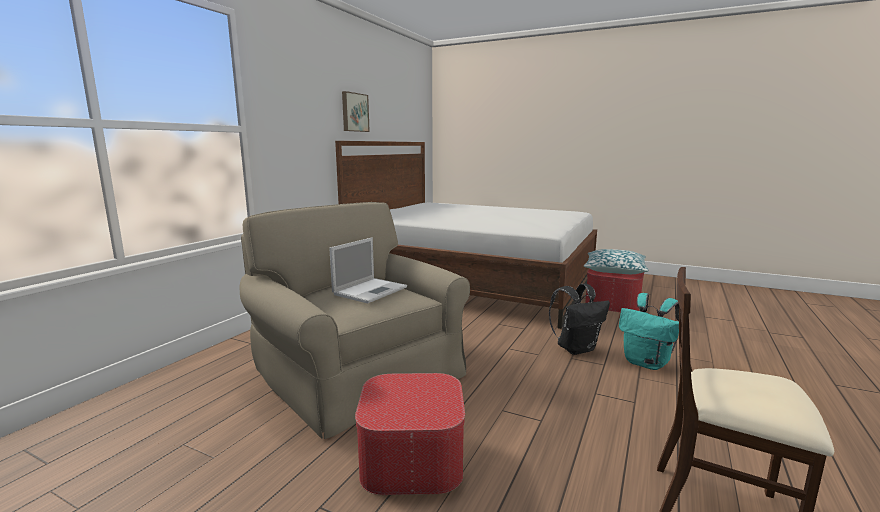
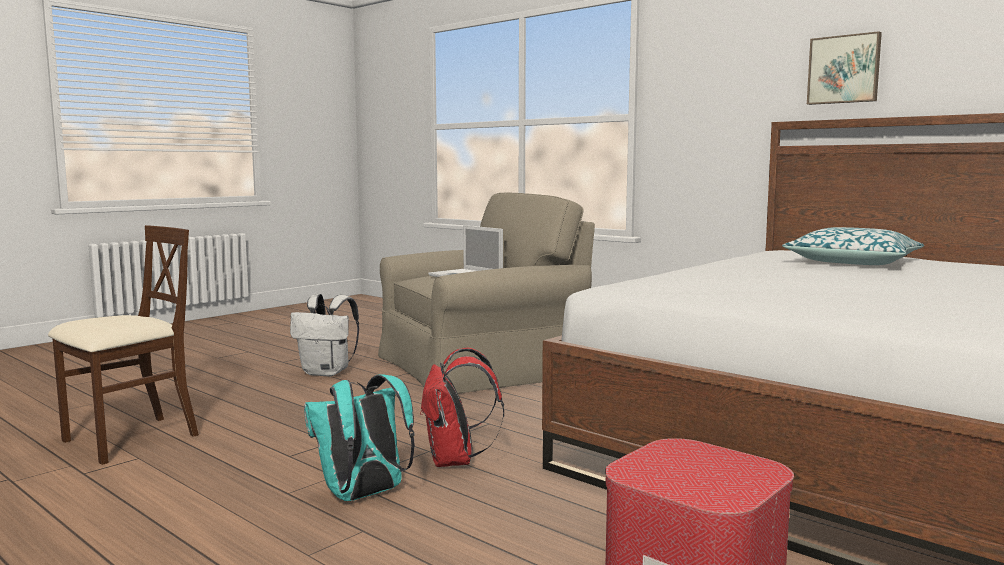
camera: 105 degrees right, 5 degrees down
(412, 457) = (327, 372): ottoman -> white backpack
(576, 348) = (455, 461): black backpack -> red backpack
(614, 270) = (705, 471): pillow -> pillow (852, 262)

